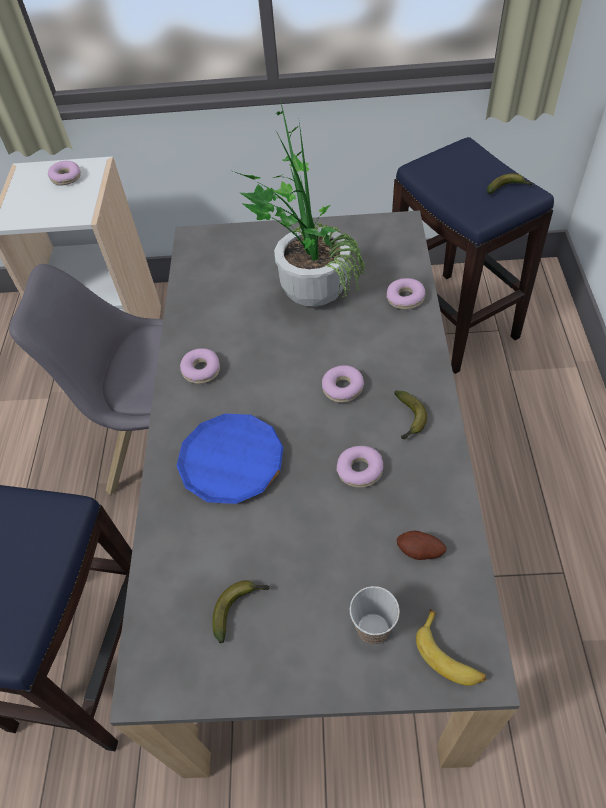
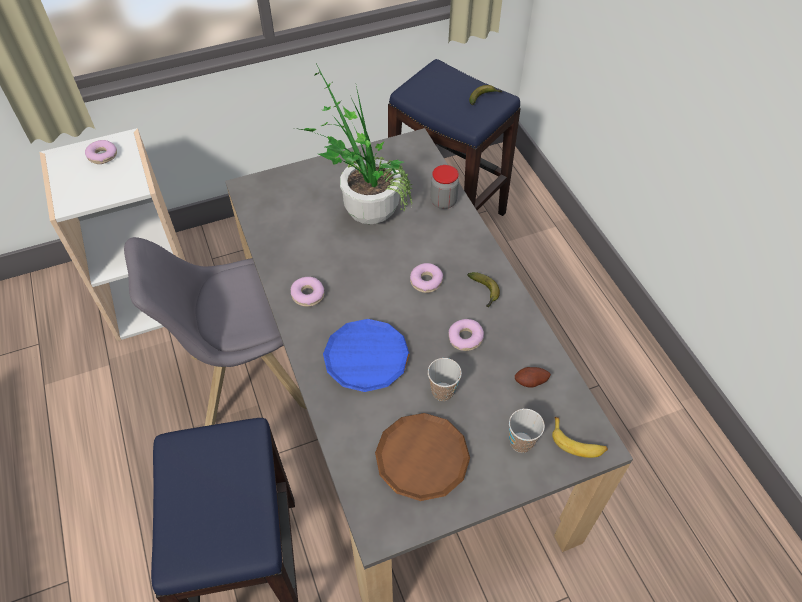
camera: 25 degrees left, 0 degrees up
(239, 608) = (422, 459): banana -> brown plate
(302, 529) = (442, 391): none -> cup
(405, 298) = (443, 201): donut -> jar

